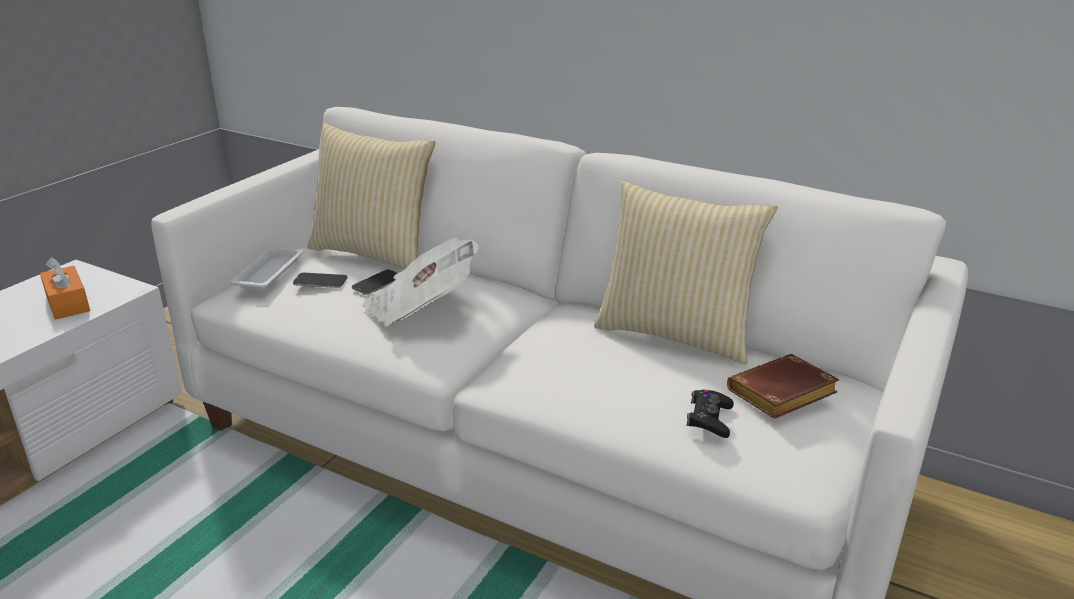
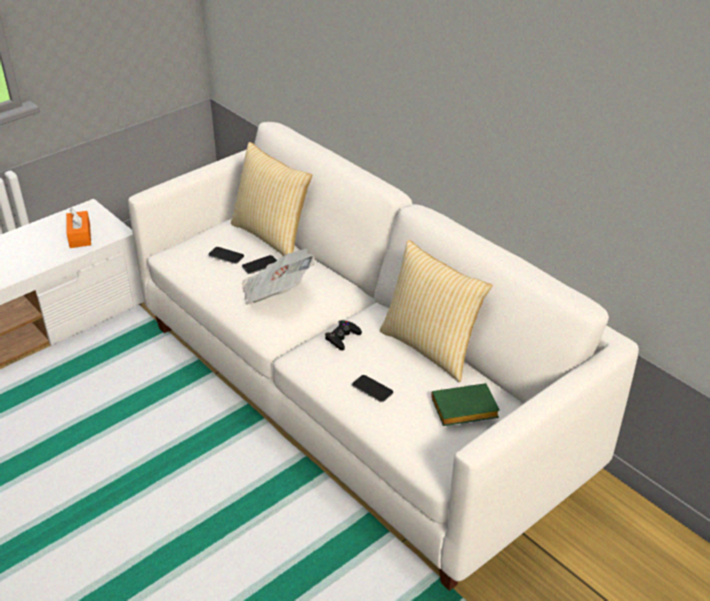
camera: 20 degrees right, 10 degrees up
(270, 272) = (200, 240): white tray -> none
(637, 396) = (372, 389): none -> phone
(709, 419) = (405, 416): black game controller -> black game controller (342, 338)
(781, 395) = (463, 410): brown book -> green book

